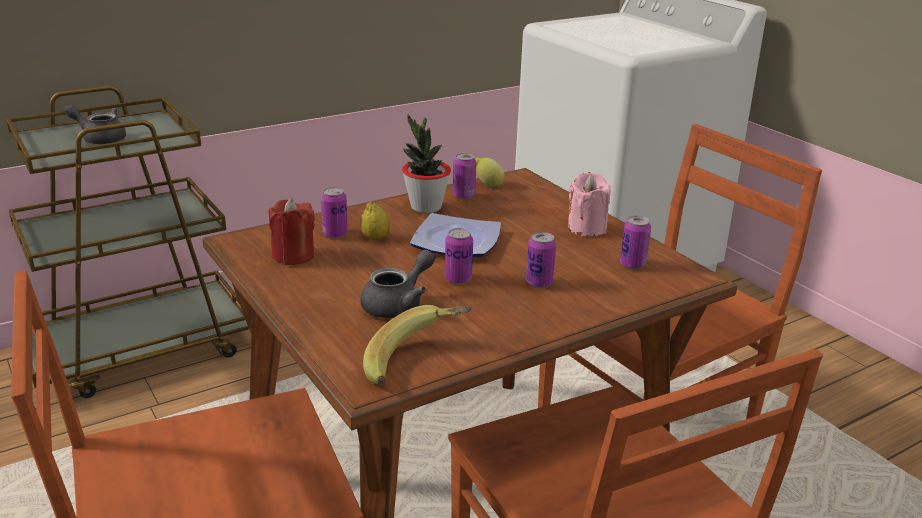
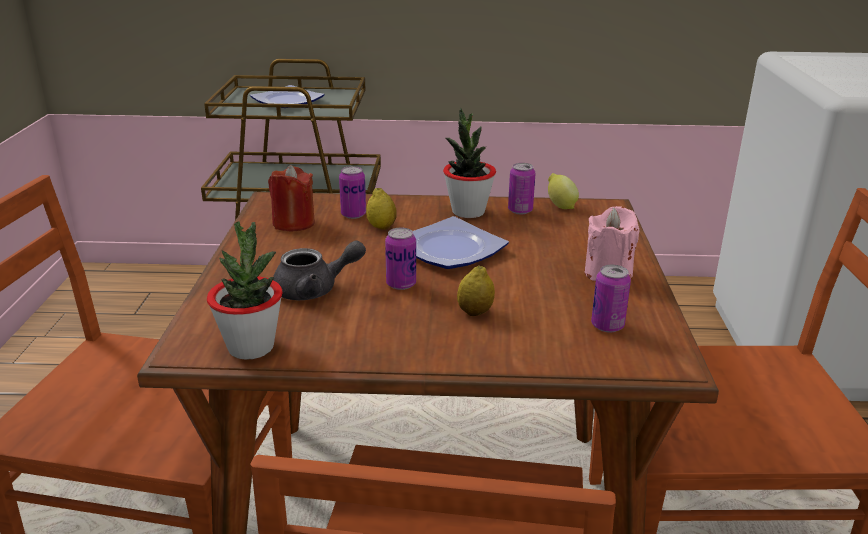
camera: 35 degrees right, 0 degrees up
(100, 138) = (286, 101): grey teapot -> plate
(417, 364) = (251, 347): banana -> potted plant
(539, 283) = (475, 312): can -> lemon

